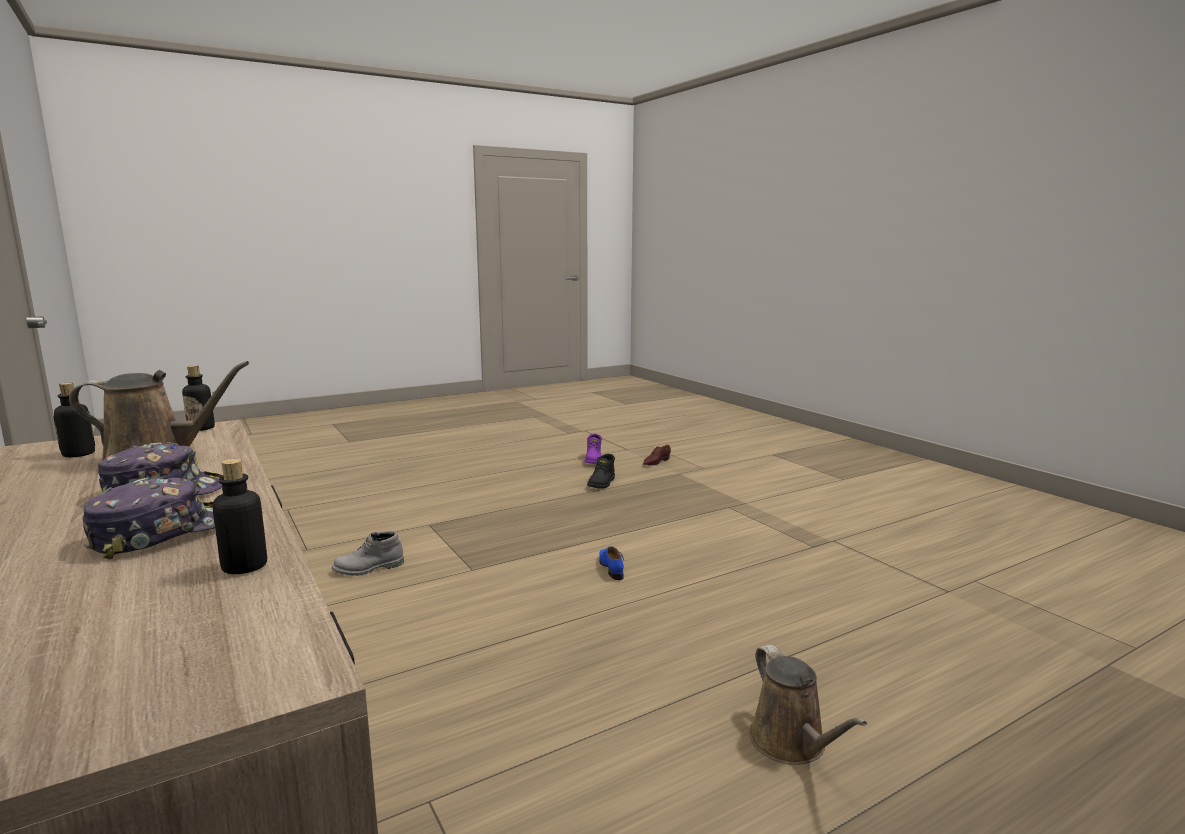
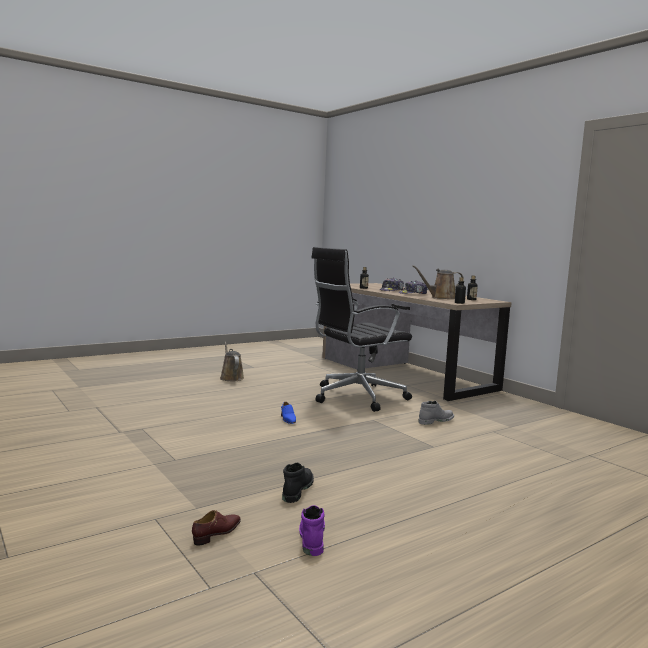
camera: 175 degrees right, 5 degrees down
(458, 640) = (356, 397): none -> black office chair

